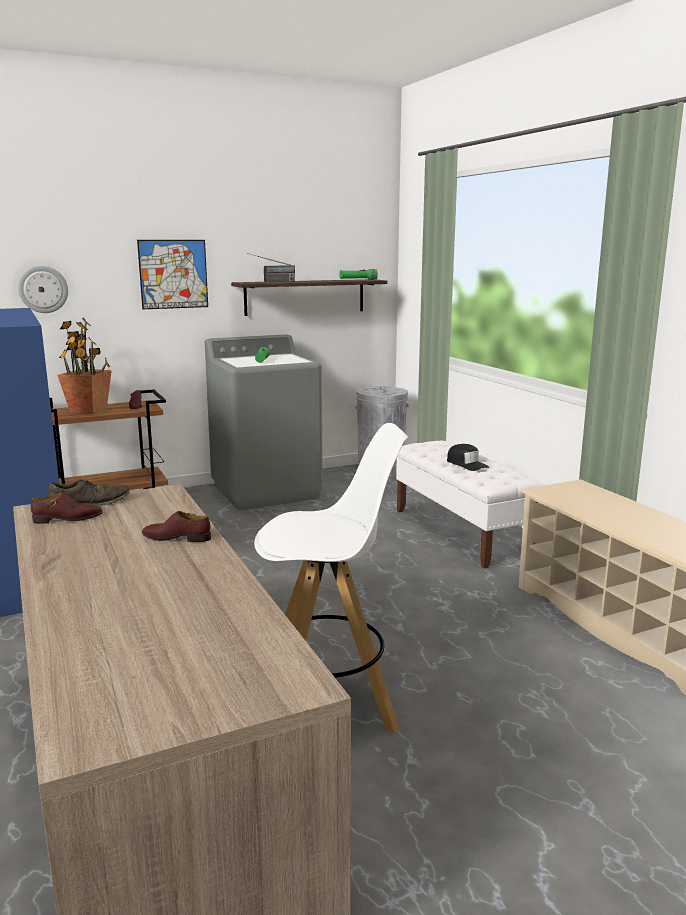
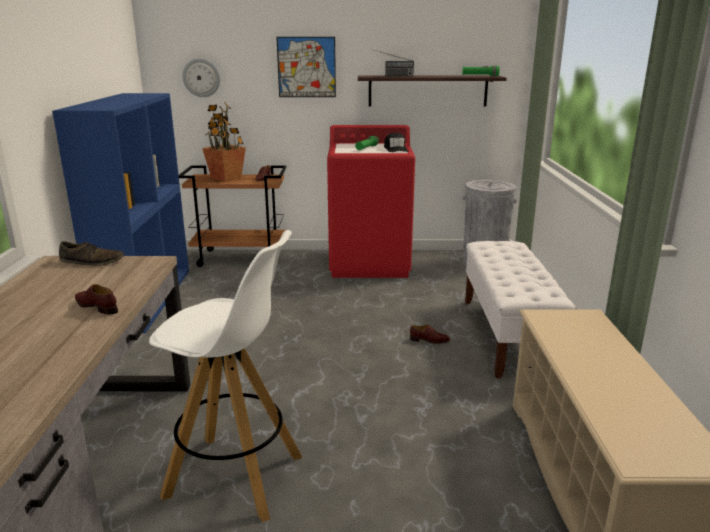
camera: 25 degrees right, 5 degrees up
(68, 519) = (57, 273): brown shoe -> brown shoe (429, 340)
(266, 491) = (370, 263): grey washing machine -> red washing machine
(466, 464) = (512, 270): black cap -> black cap (395, 149)

